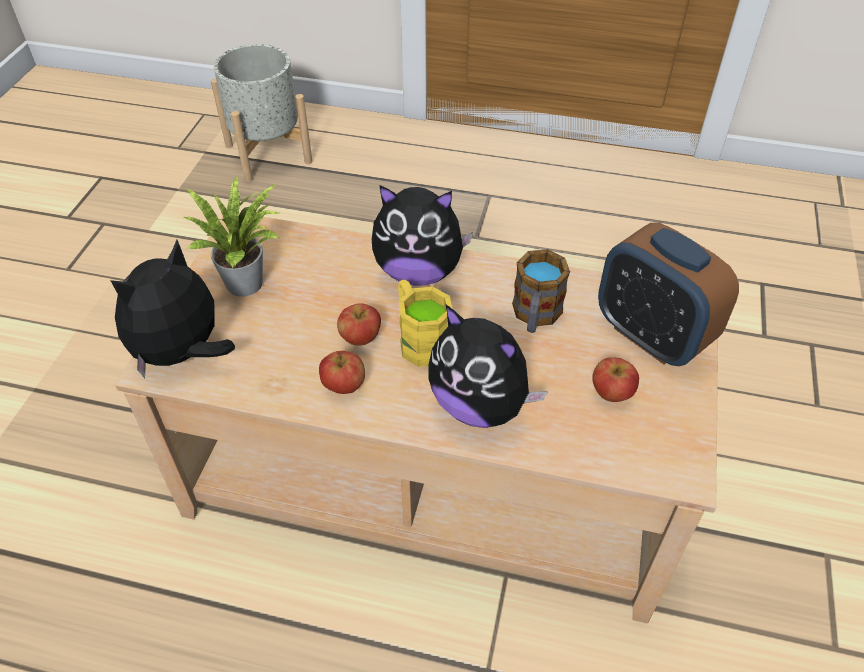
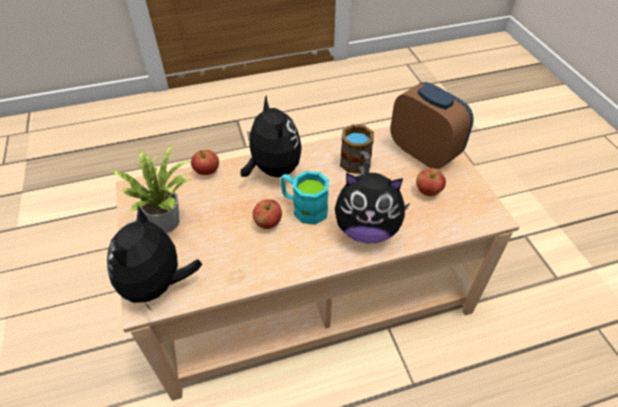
camera: 30 degrees left, 0 degrees up
(268, 154) = (74, 145): grey planter -> none
(344, 386) = (280, 256): apple -> apple (207, 171)
(418, 272) = (273, 169): plush toy -> plush toy turned 90 degrees counterclockwise
(420, 339) = (304, 208): yellow mug -> turquoise mug
(651, 336) = (423, 152): alarm clock -> alarm clock turned 150 degrees counterclockwise

